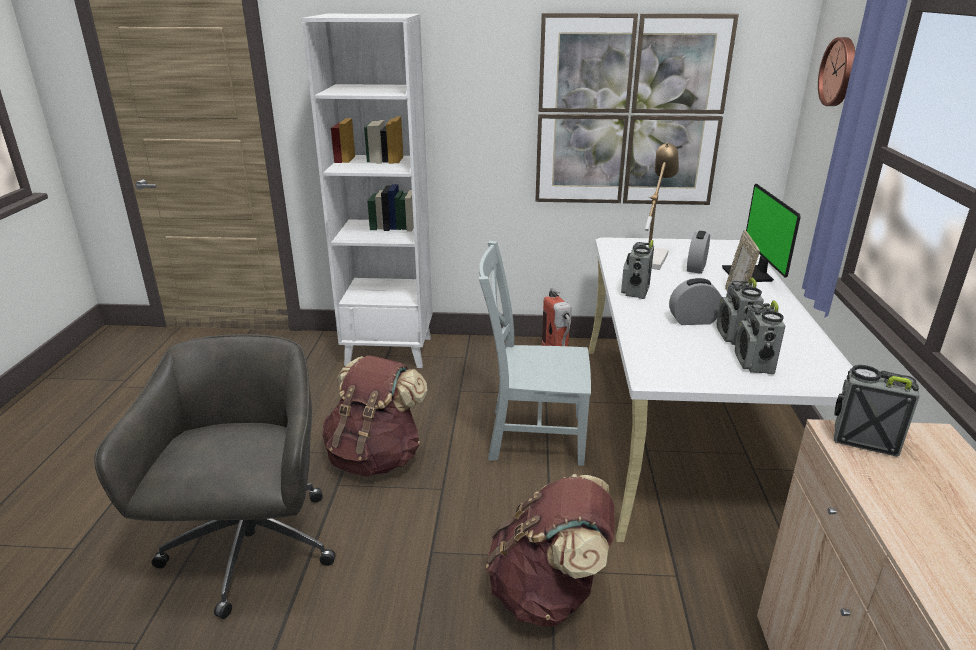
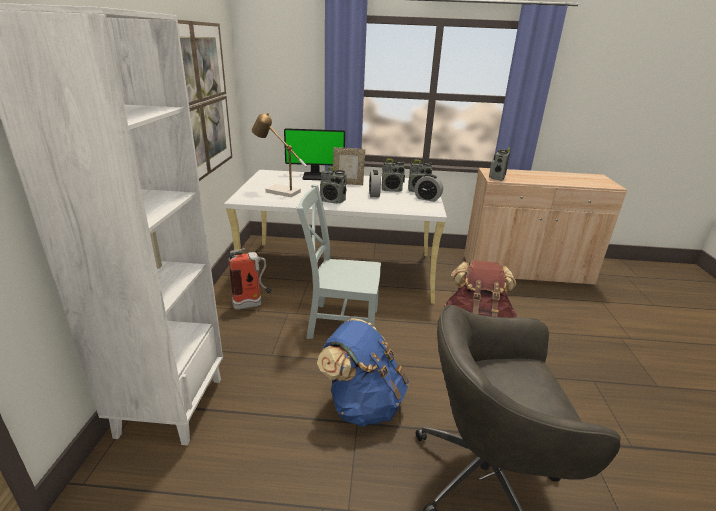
camera: 90 degrees left, 0 degrees up
(376, 457) = (363, 404): brown backpack -> blue backpack
(531, 436) = (340, 323): grey chair -> grey chair turned 90 degrees clockwise
(696, 268) = (301, 184): alarm clock -> alarm clock (427, 199)
(840, 72) = (284, 58): wall clock -> none

